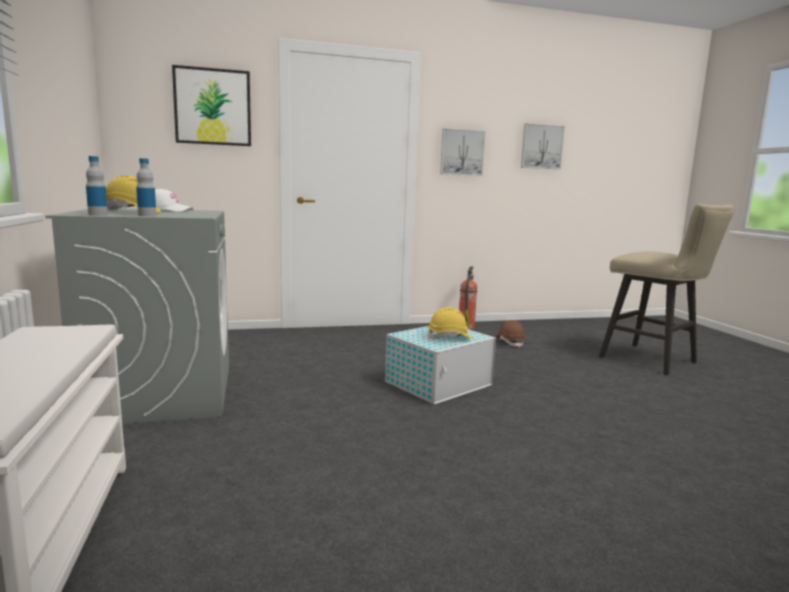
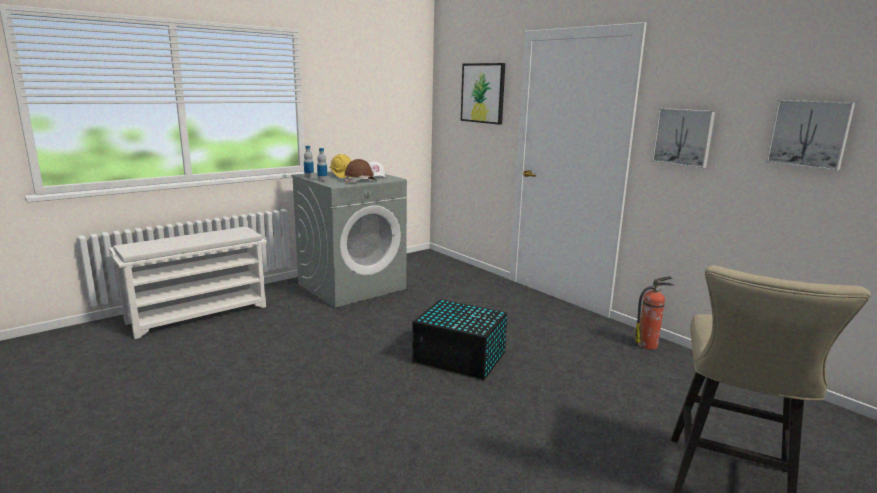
camera: 65 degrees right, 5 degrees up
(440, 383) = (460, 358): white storage box -> black storage box
(449, 337) = (458, 320): yellow hard hat -> none
(510, 342) = (635, 375): brown hard hat -> brown hard hat (360, 181)

